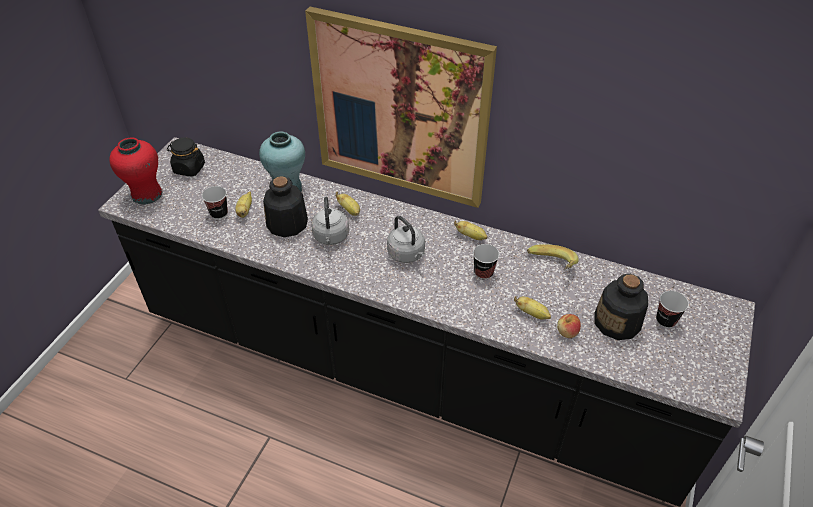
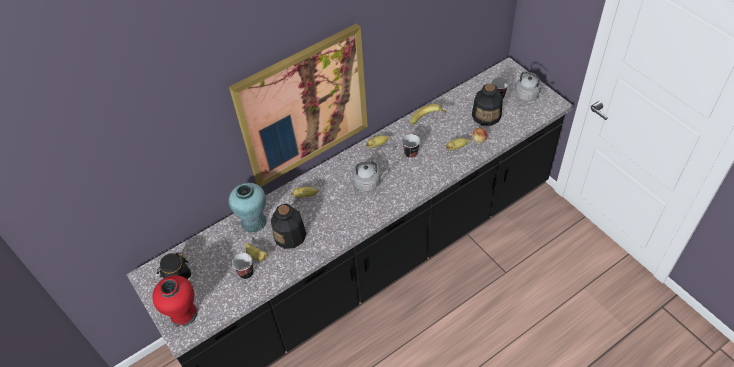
camera: 55 degrees left, 5 degrees up
(331, 237) = (323, 216): grey kettle -> grey kettle (528, 95)

